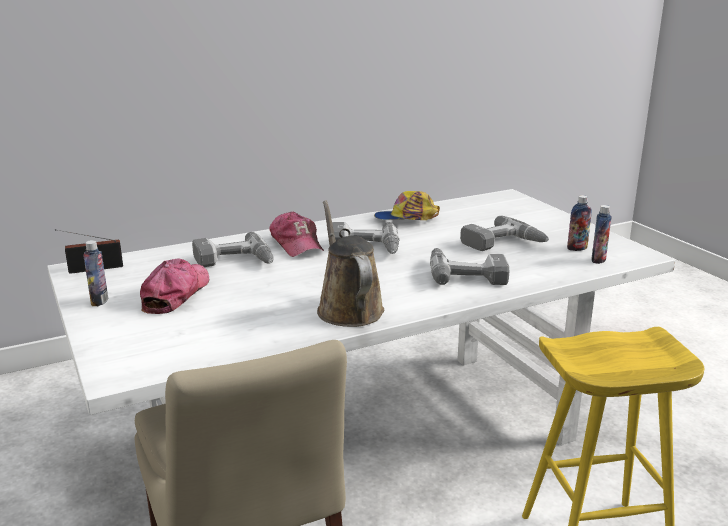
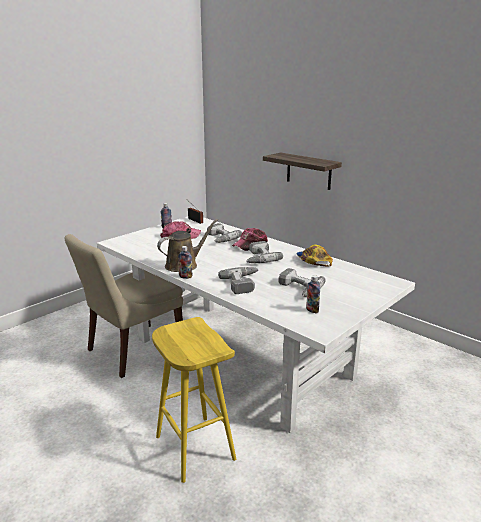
camera: 70 degrees right, 0 degrees up
(179, 108) = (308, 171): none -> shelf
(598, 260) = (297, 318): bottle -> bottle (185, 277)

